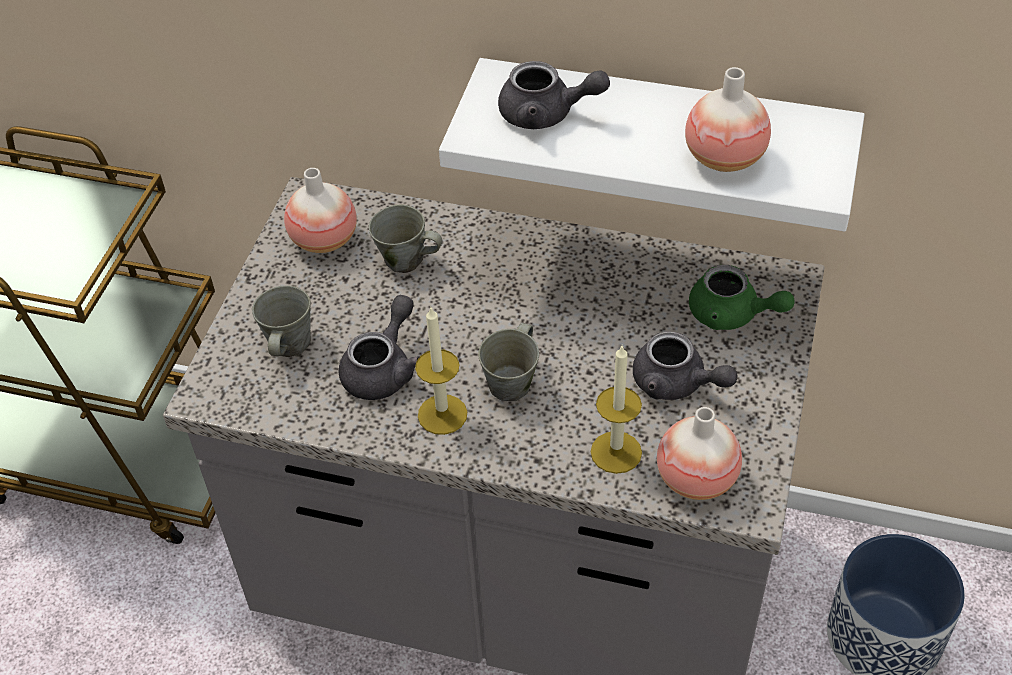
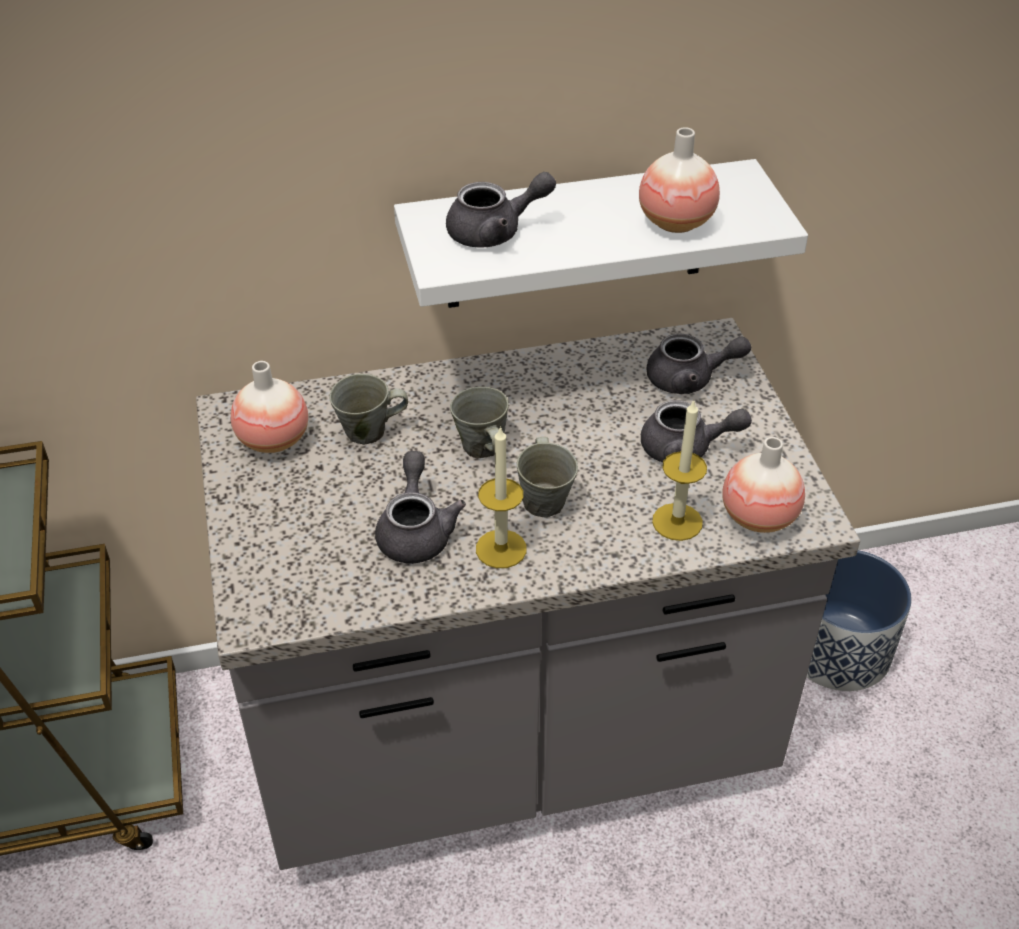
camera: 30 degrees left, 5 degrees down
(288, 345) = (306, 544): grey mug -> grey mug (482, 447)
(732, 315) = (689, 379): green teapot -> grey teapot

